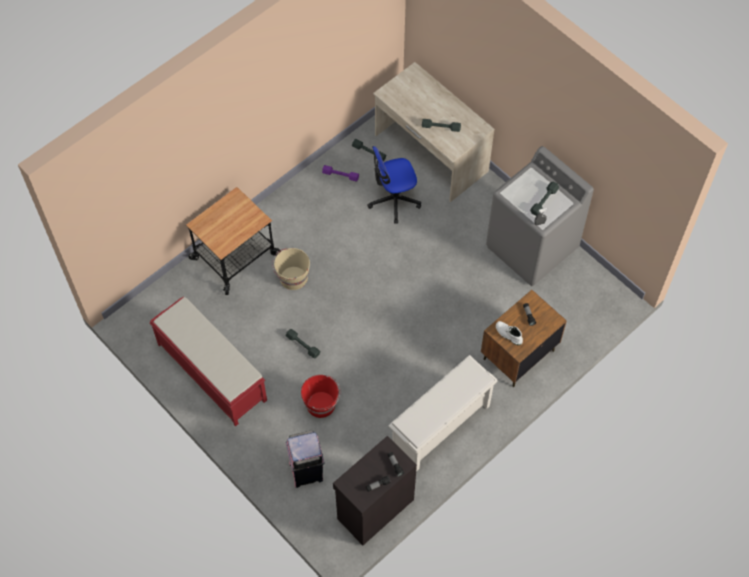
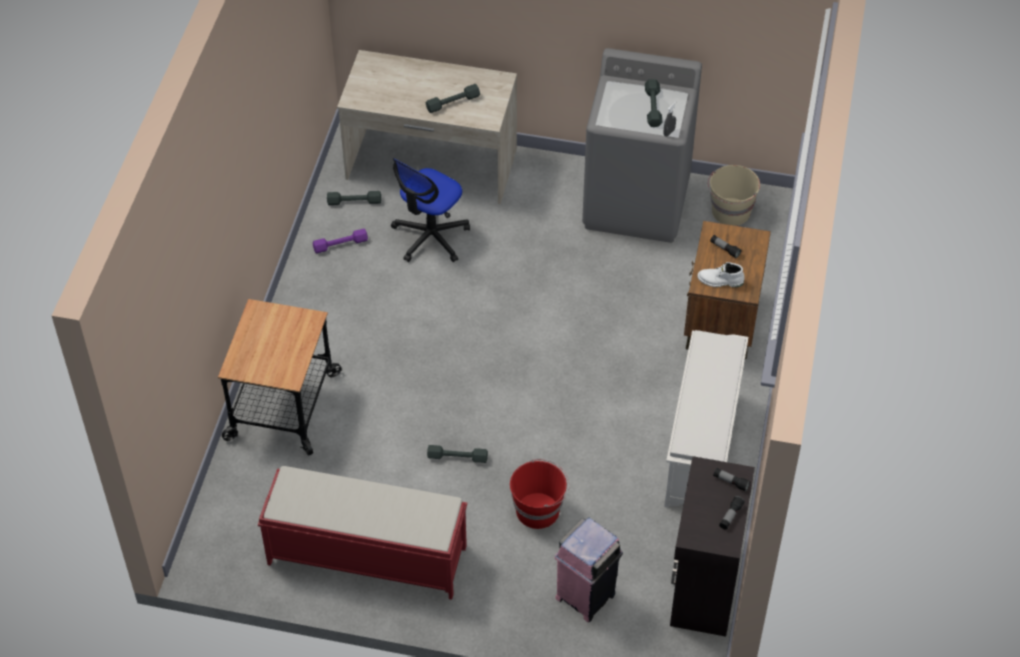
camera: 35 degrees left, 10 degrees down
(293, 278) = (379, 390): beige bucket -> beige bucket (730, 212)

